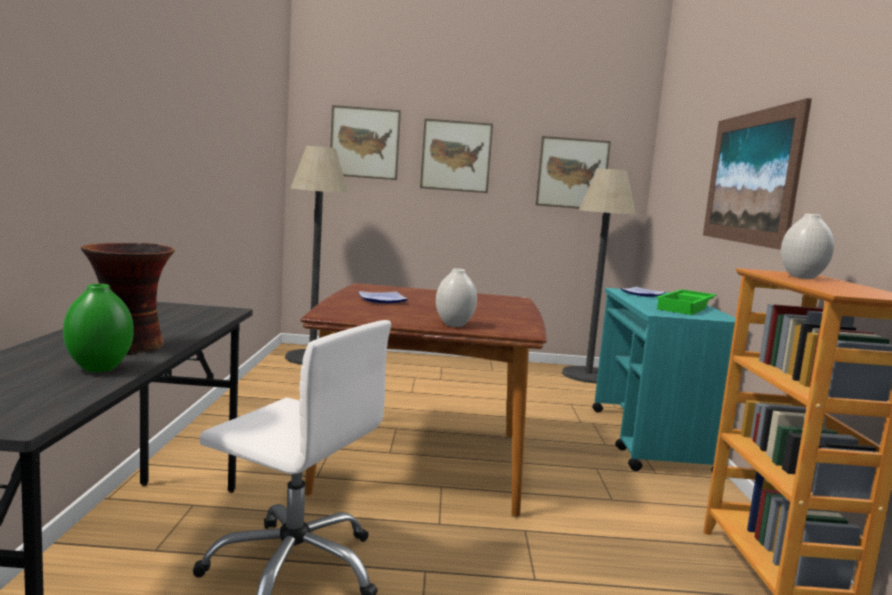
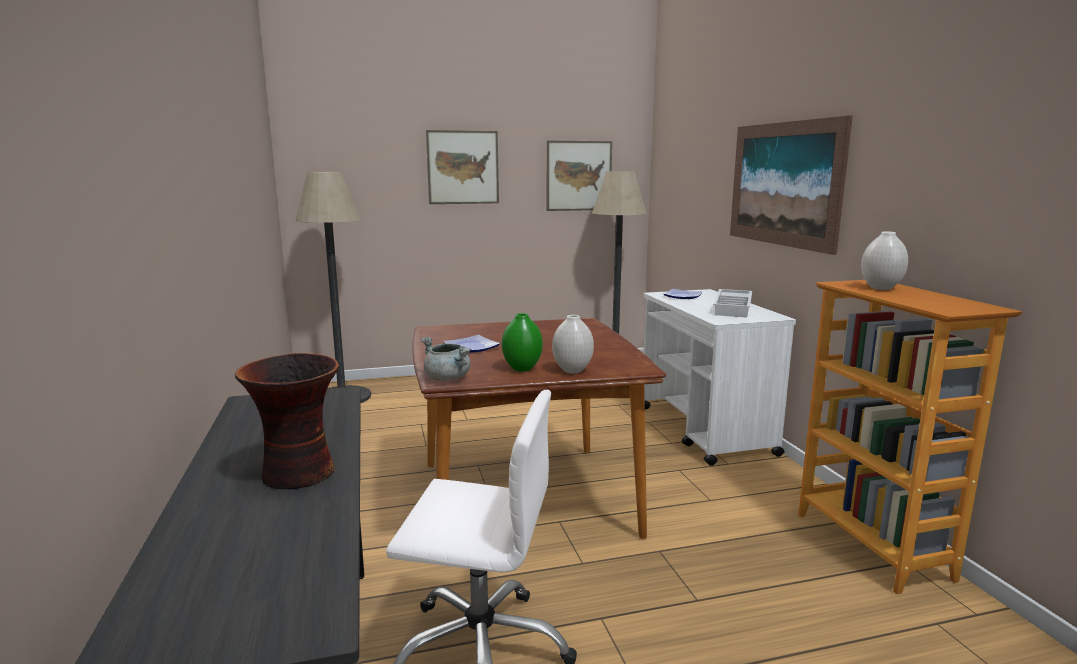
camera: 15 degrees left, 5 degrees up
(99, 368) = (306, 517): green vase -> green vase (522, 369)
(332, 314) = (448, 378): none -> grey cooking pot
(364, 143) = (364, 160): picture -> none
(650, 440) = (705, 430): turquoise cart -> white cart
(687, 307) = (734, 308): green tray -> white tray

